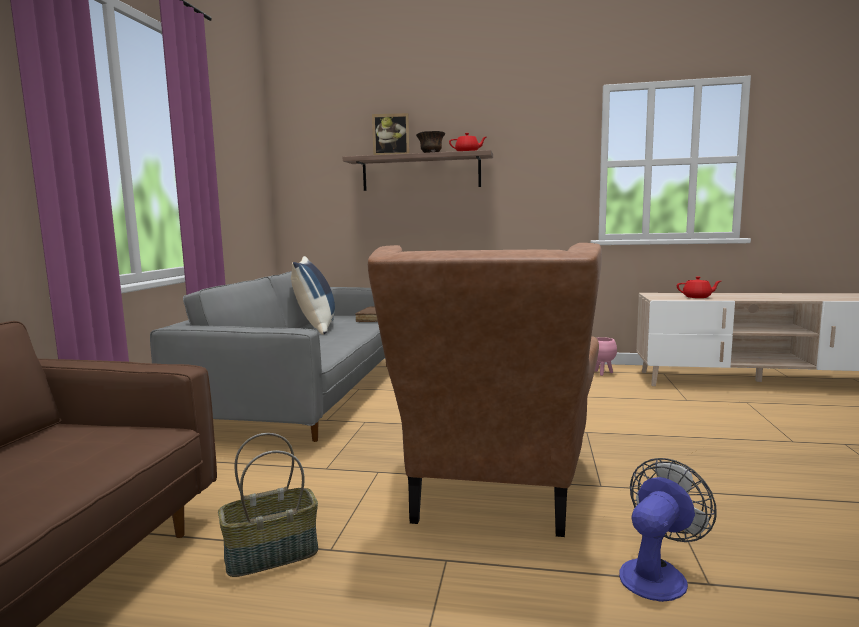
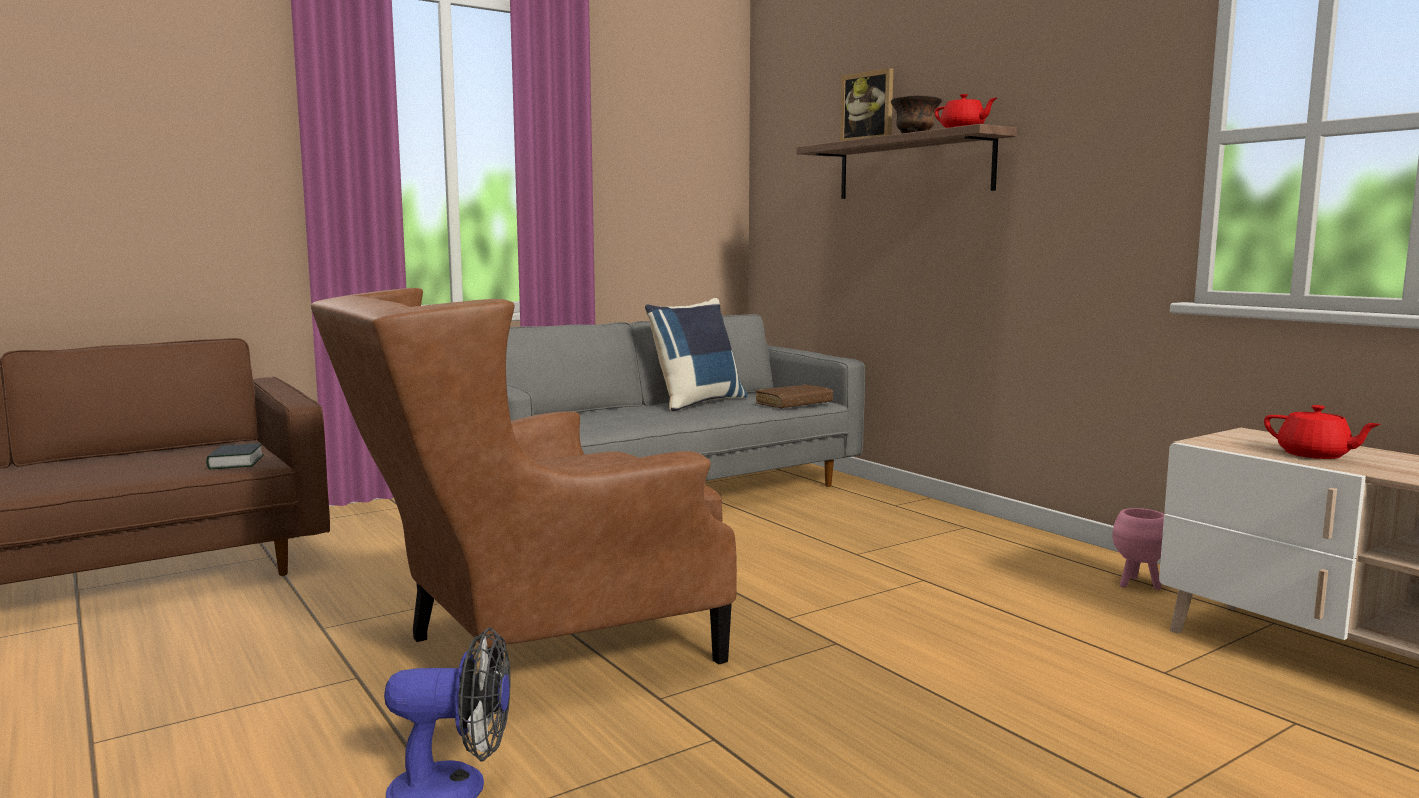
camera: 45 degrees right, 0 degrees up
(135, 440) = (235, 463): none -> book
(271, 556) = (286, 613): basket -> none

